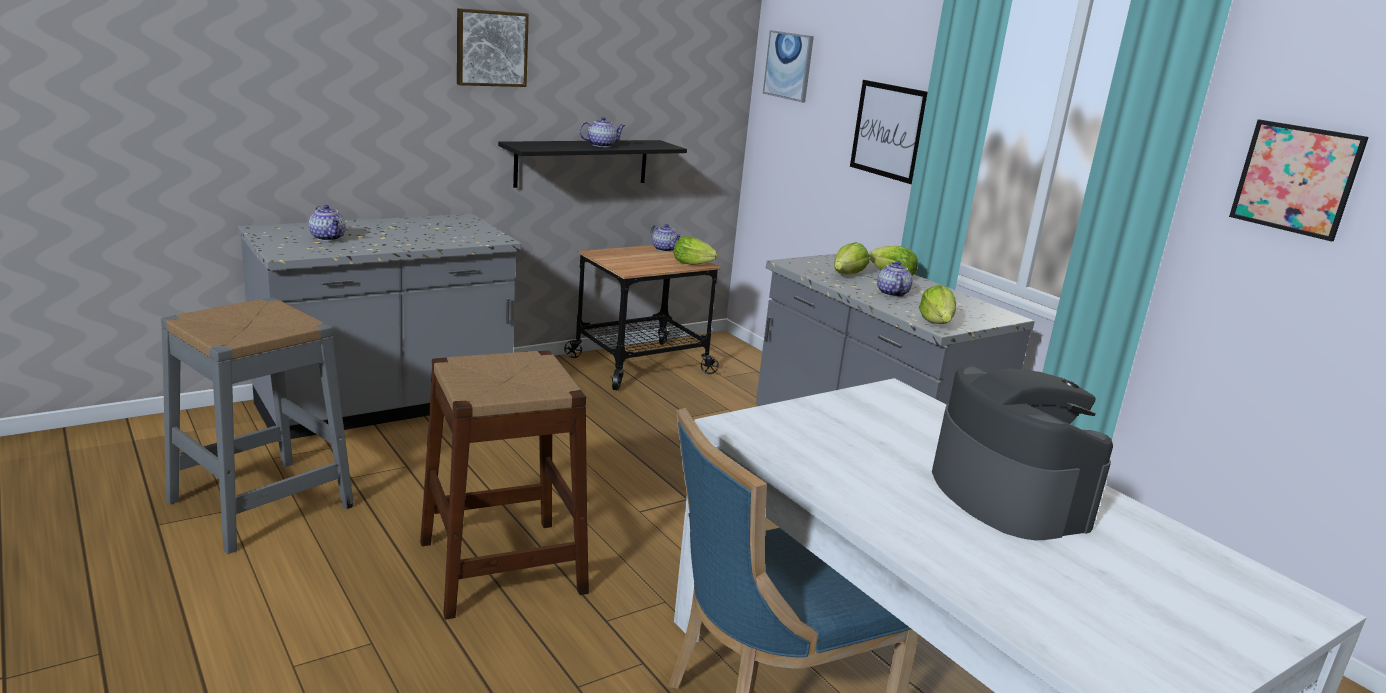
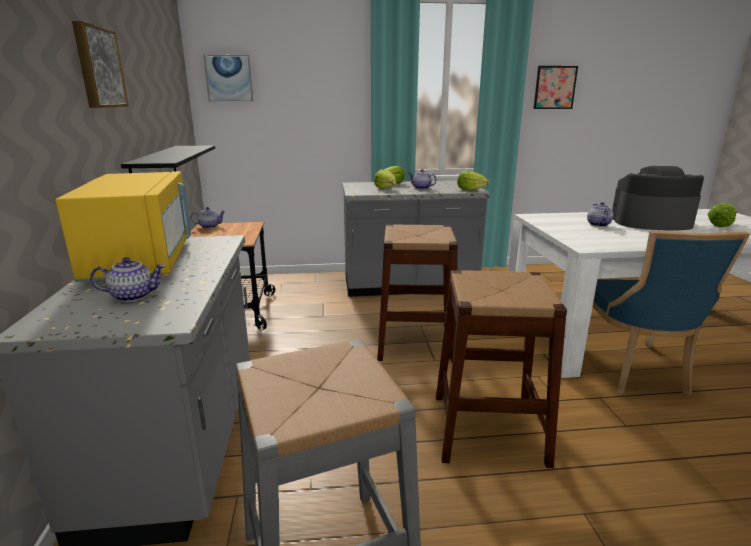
camera: 60 degrees left, 0 degrees up
(411, 227) = (143, 261): none -> yellow microwave
(601, 145) = (180, 152): teapot -> teapot (597, 225)
(678, 490) = (415, 342): none -> brown stool
(692, 264) = (249, 226): lettuce -> lettuce (720, 225)
(888, 131) = (333, 107): picture -> none

